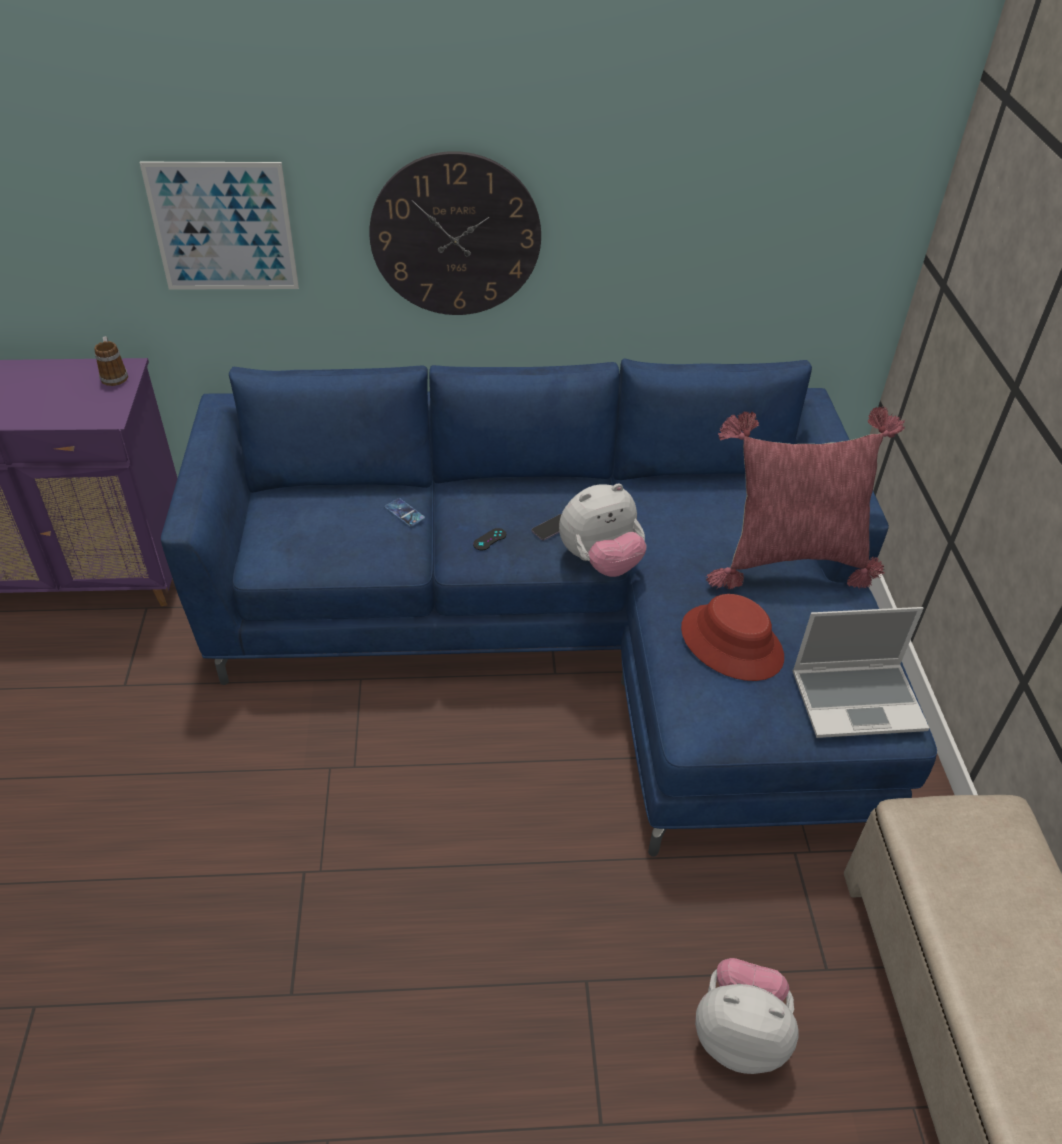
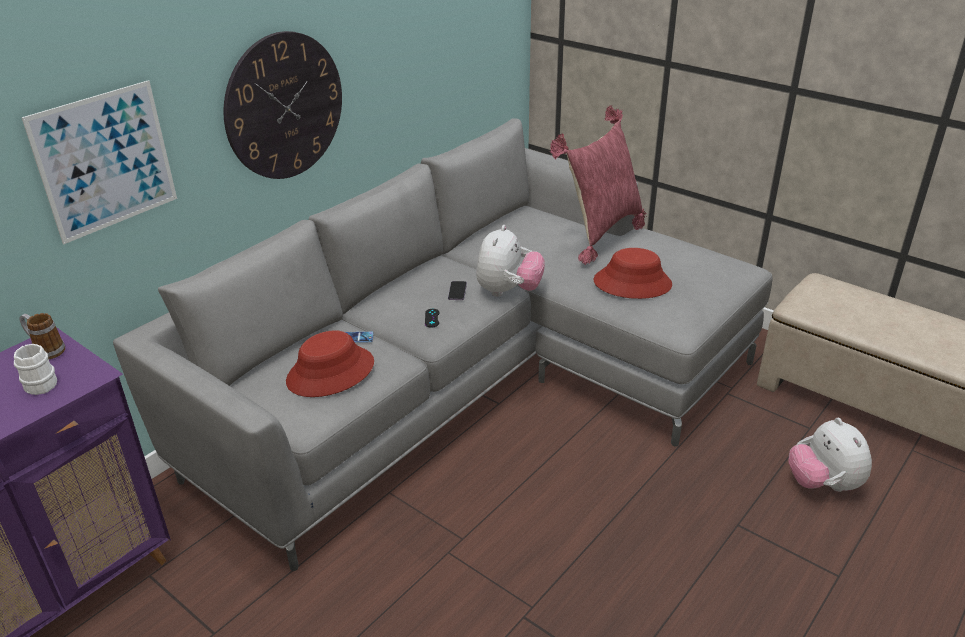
camera: 45 degrees left, 10 degrees down
(77, 401) = (41, 382): none -> white mug
(340, 532) = (331, 372): none -> red hat
(569, 635) = (476, 380): blue sofa -> grey sofa
(739, 1034) = (823, 484): plush toy -> plush toy turned 75 degrees counterclockwise
(858, 700) = (718, 270): laptop -> none

